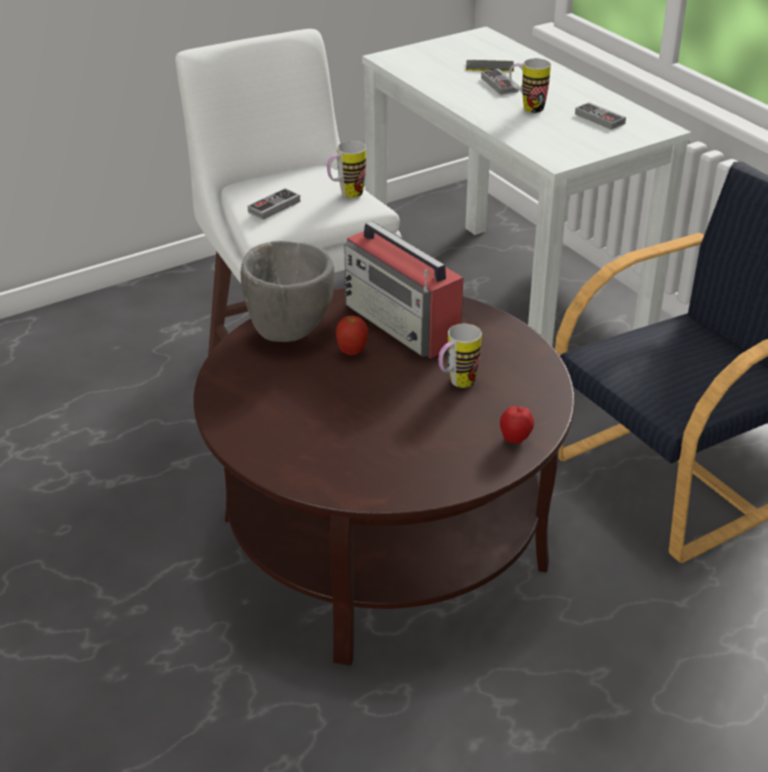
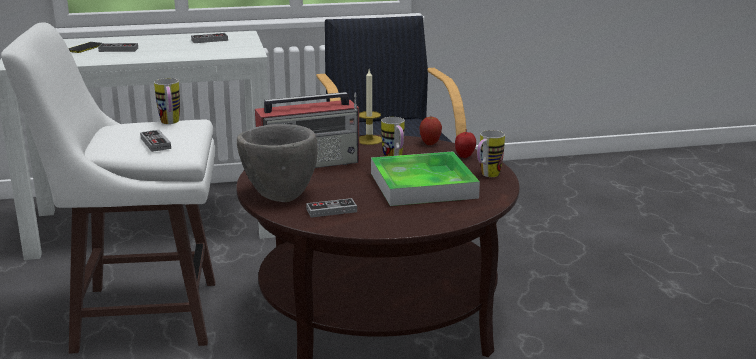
camera: 70 degrees left, 15 degrees down
(261, 375) = (331, 210): none -> game controller
(352, 352) = (330, 181): apple -> apple (430, 144)
(379, 424) = (423, 185): none -> tray
(522, 346) = (369, 140): none -> candle
(526, 107) = (165, 49): mug -> mug (487, 176)

